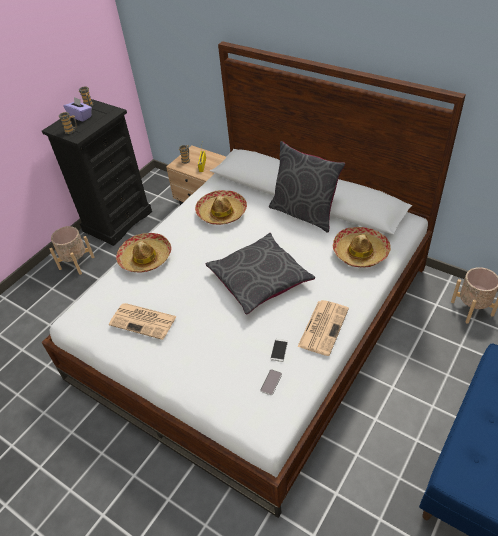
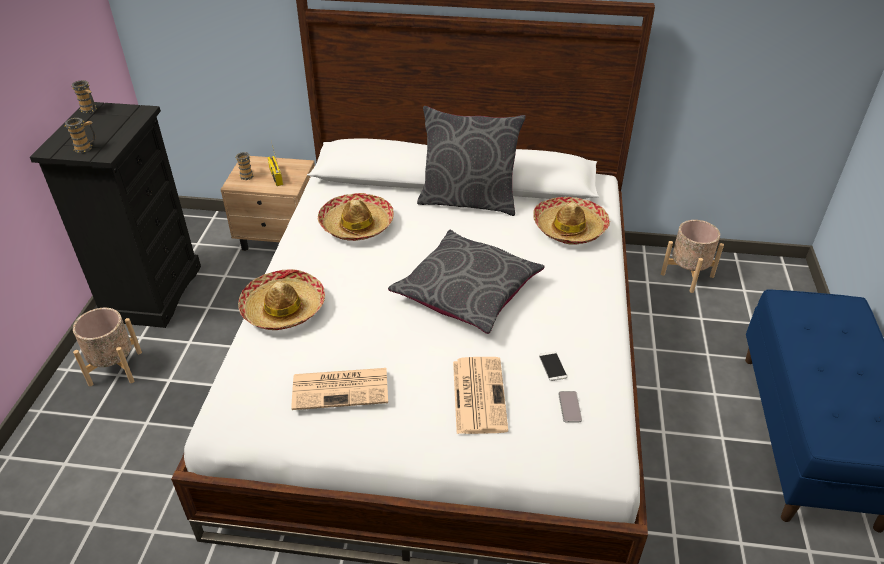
camera: 30 degrees left, 5 degrees down
(81, 116) = (87, 126): purple tissue box -> none
(323, 326) = (586, 322): newspaper -> newspaper (478, 394)

